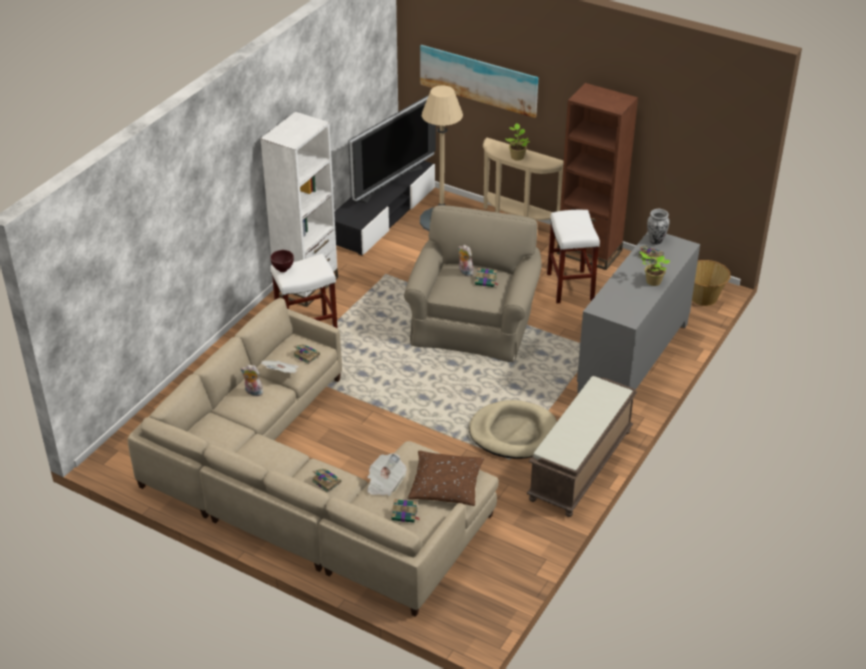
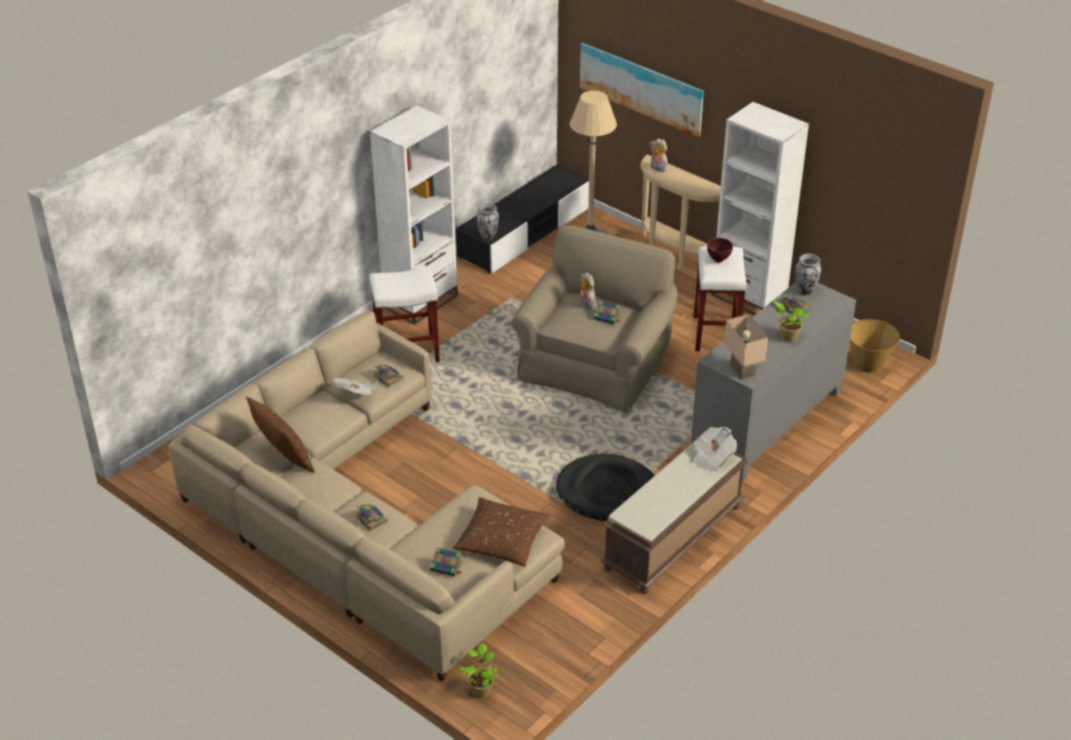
camera: 10 degrees right, 0 degrees up
(233, 439) = (284, 460): none -> brown pillow
(253, 392) = (319, 411): plush toy -> plush toy (657, 169)
(283, 270) = (381, 280): brown bowl -> brown bowl (719, 260)
(357, 222) = (488, 236): none -> vase
(385, 483) = (434, 529): newspaper -> newspaper (711, 458)
(389, 182) = (536, 195): television -> none
(513, 433) = (606, 491): beige dog bed -> black dog bed
(517, 156) = (675, 179): potted plant -> potted plant (481, 689)
(589, 252) = (748, 297): brown bookcase -> white bookcase
(624, 314) = (744, 370): none -> beige table lamp

